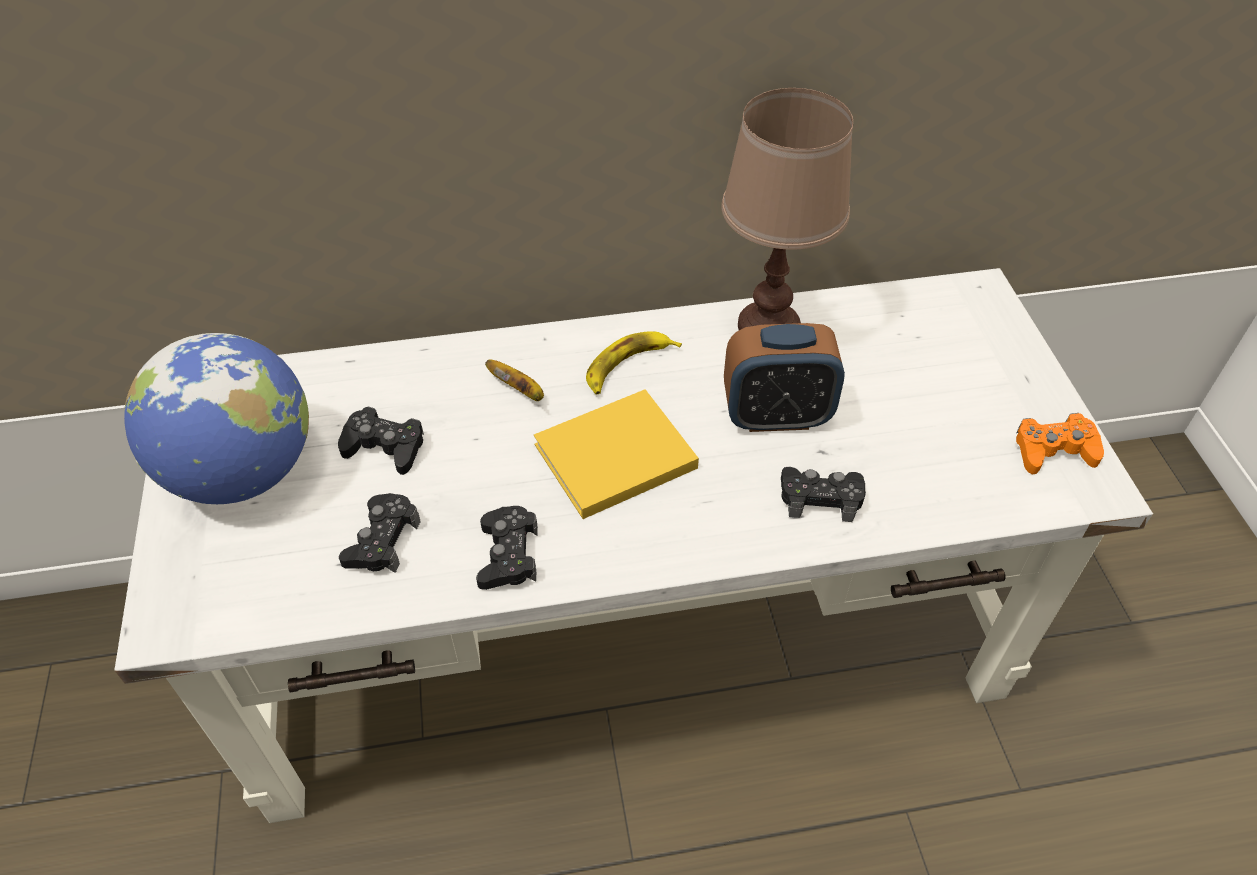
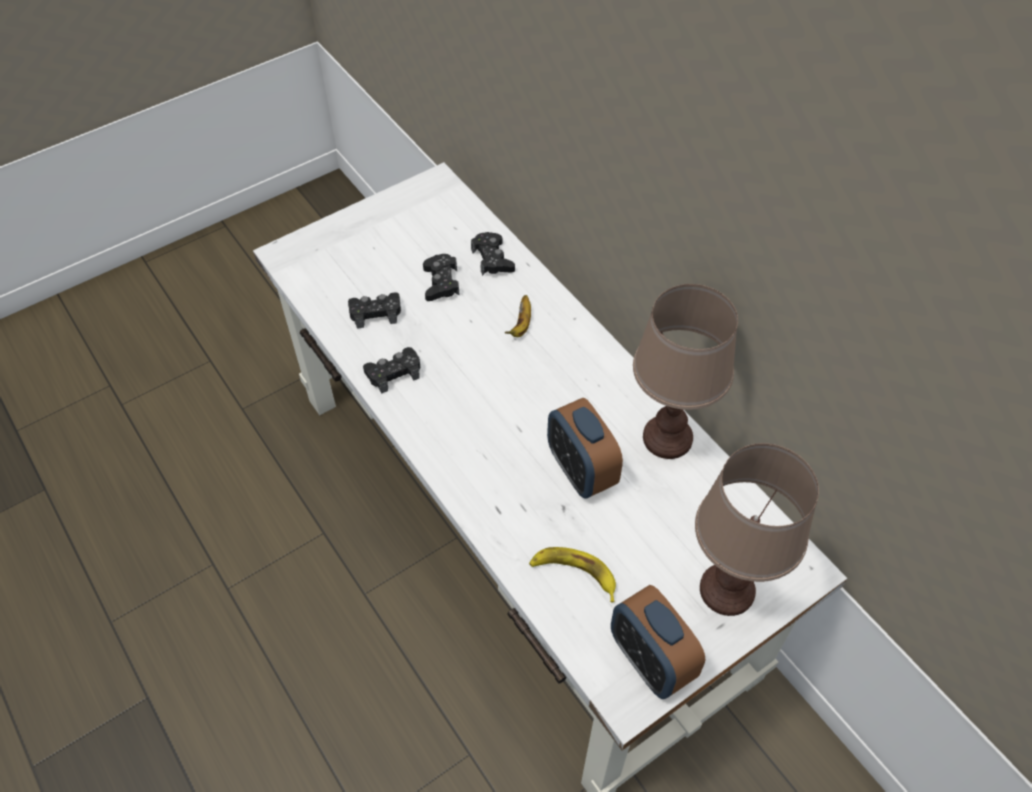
camera: 65 degrees right, 5 degrees up
(243, 472) = (391, 233): globe -> none
(611, 458) = (492, 393): yellow book -> none
(627, 366) = (576, 371): banana -> banana (574, 574)
(820, 498) = (521, 519): black game controller -> black game controller (492, 259)
(984, 356) = (726, 589): none -> brown table lamp
(1053, 450) = (650, 660): orange game controller -> alarm clock

